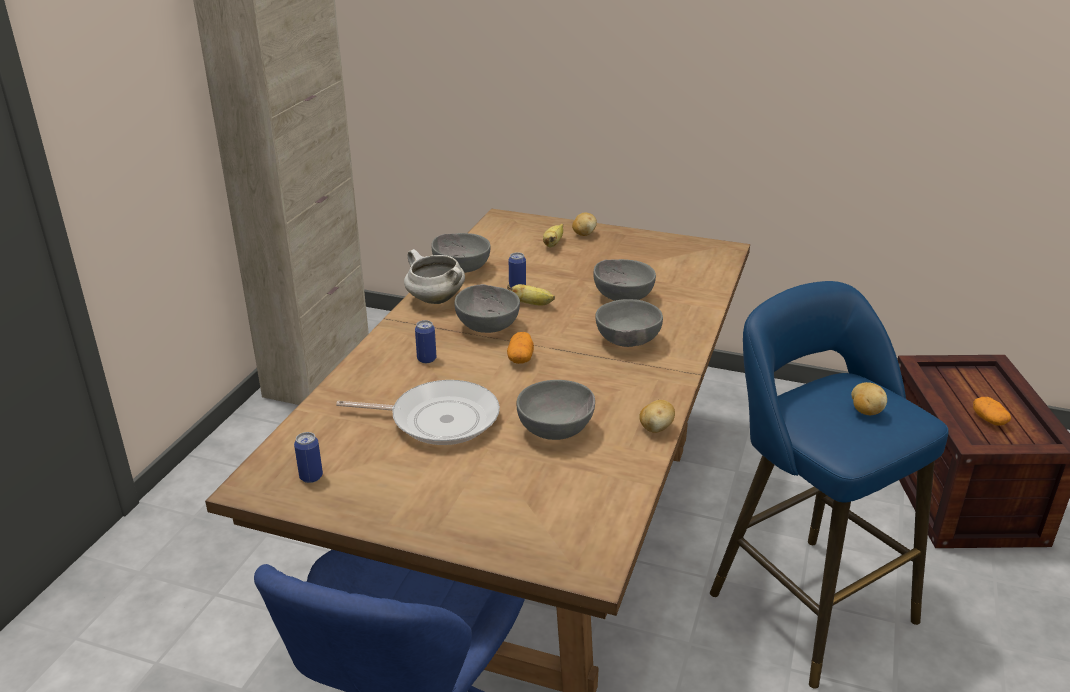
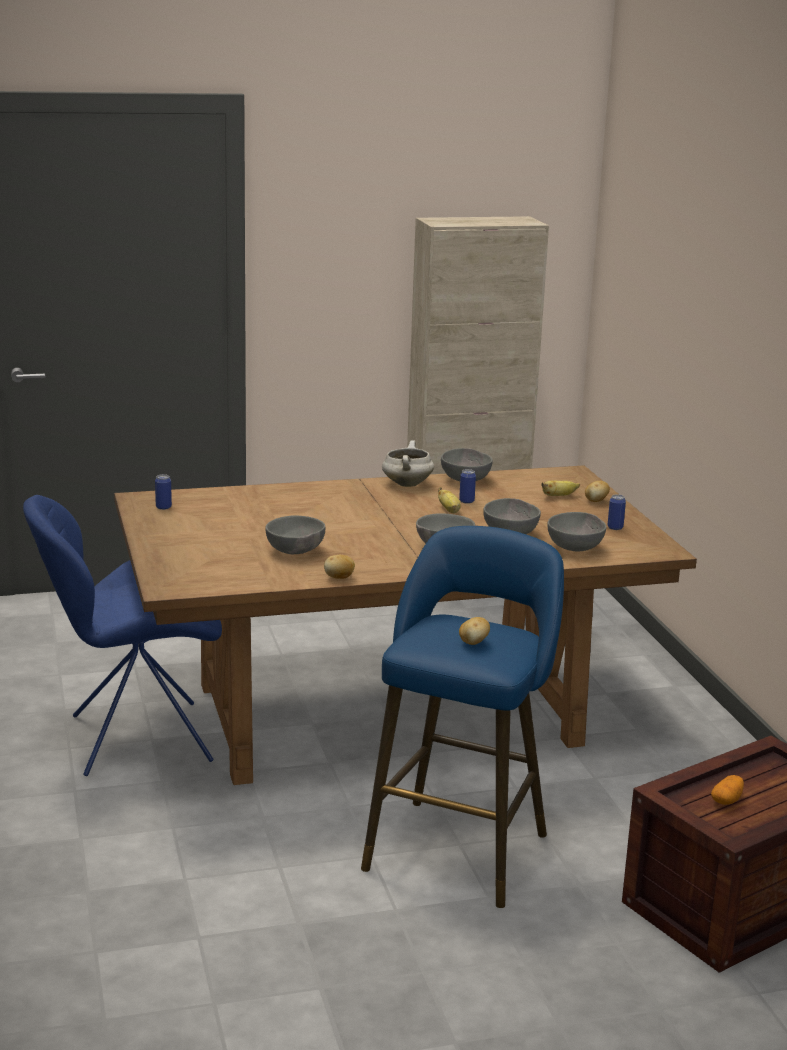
camera: 55 degrees right, 10 degrees down
(426, 359) = (326, 501): can -> can (615, 527)
(439, 419) = (262, 520): frying pan -> none
(488, 326) = (396, 506): grey bowl -> grey bowl (576, 548)
(520, 358) = (369, 524): potato -> none

